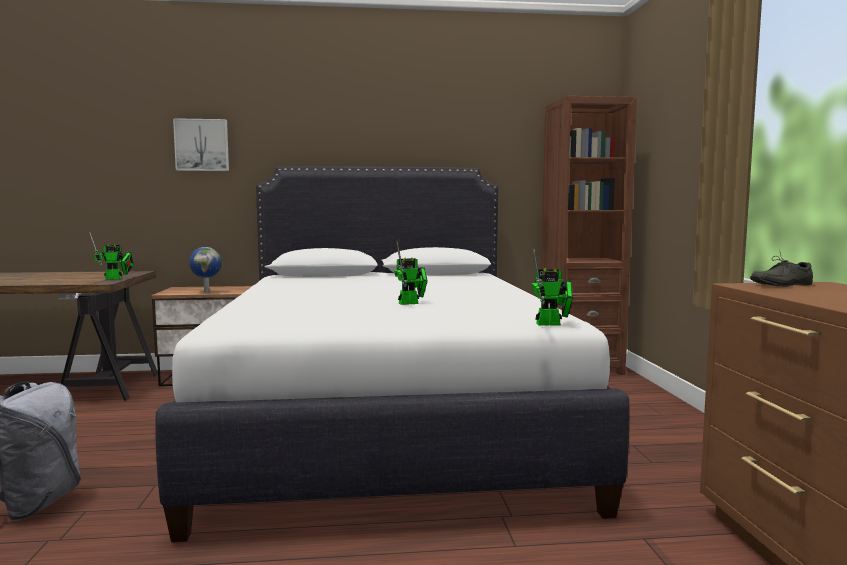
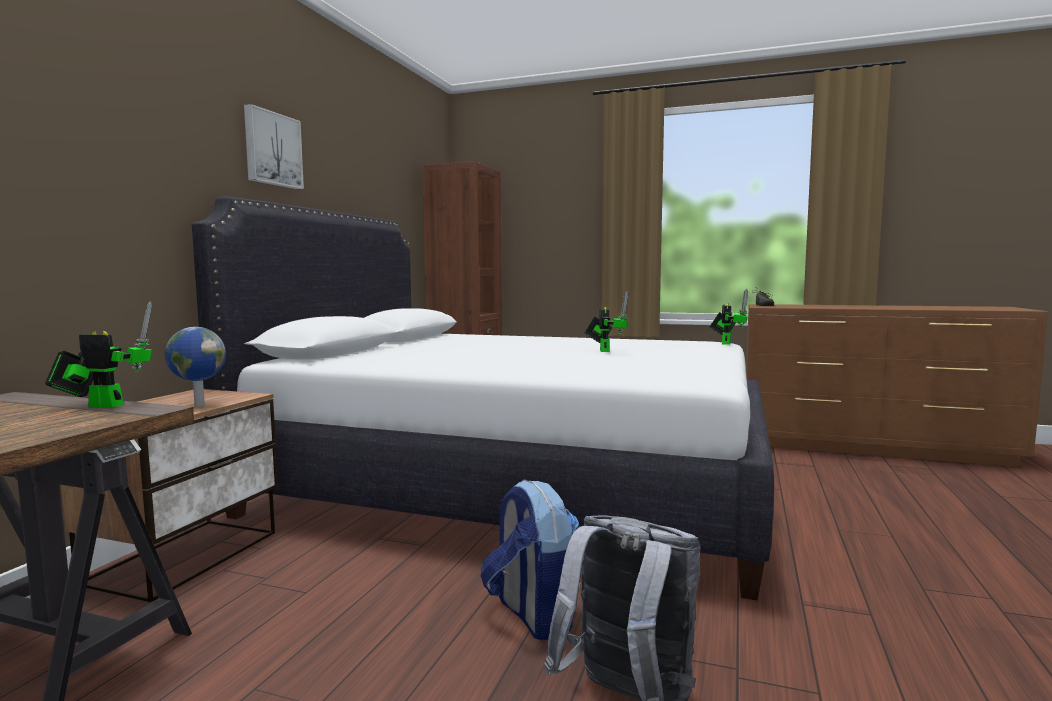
camera: 65 degrees left, 0 degrees up
(116, 279) = (101, 405): toy robot -> toy robot turned 90 degrees counterclockwise
(144, 464) = (532, 615): none -> backpack
(202, 145) = (91, 139): picture -> picture (272, 149)

